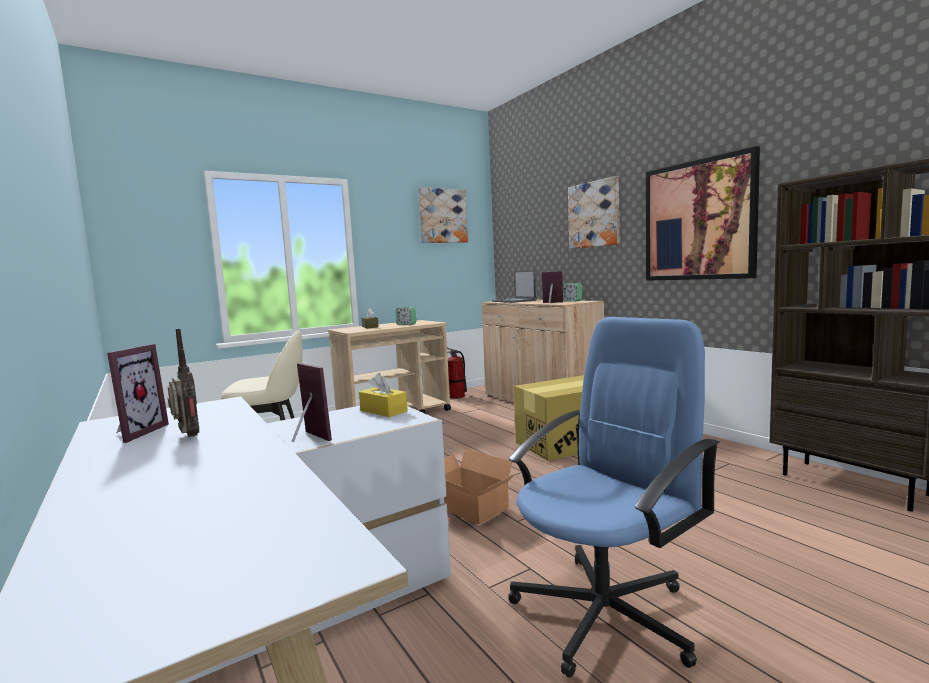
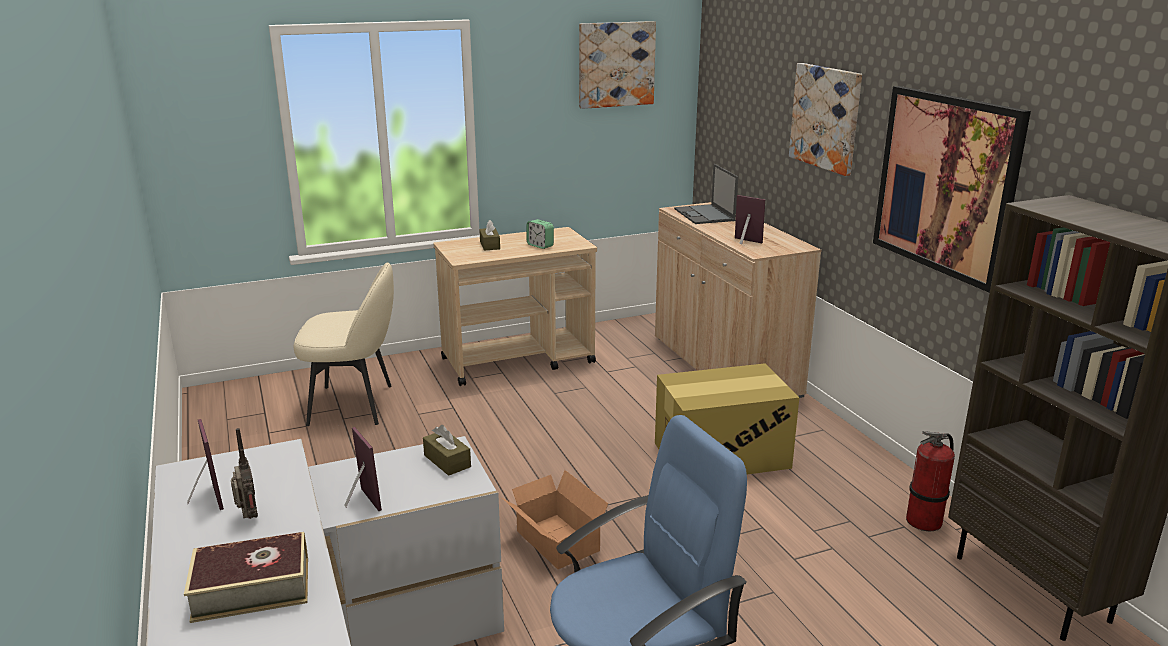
camera: 10 degrees right, 15 degrees up
(133, 433) = (204, 500): picture frame -> picture frame turned 45 degrees counterclockwise
(194, 479) = (252, 588): none -> book
(383, 411) = (447, 461): yellow tissue box -> brown tissue box
(457, 396) = (614, 334): fire extinguisher -> fire extinguisher (924, 521)
(572, 301) = (779, 239): alarm clock -> none

